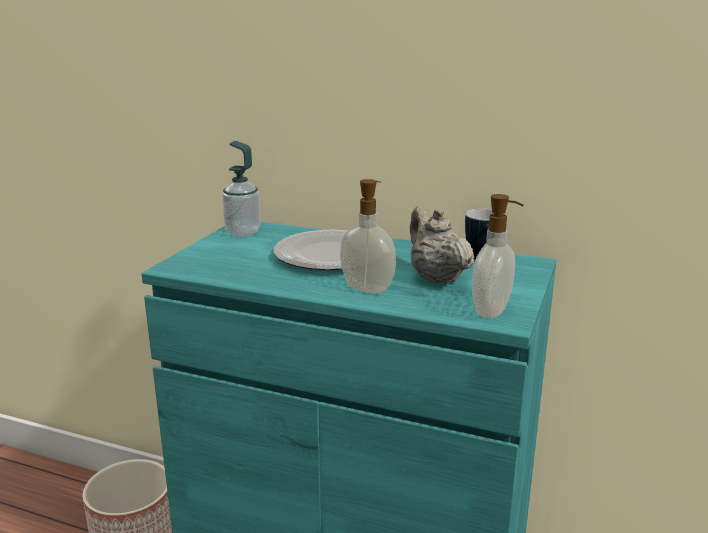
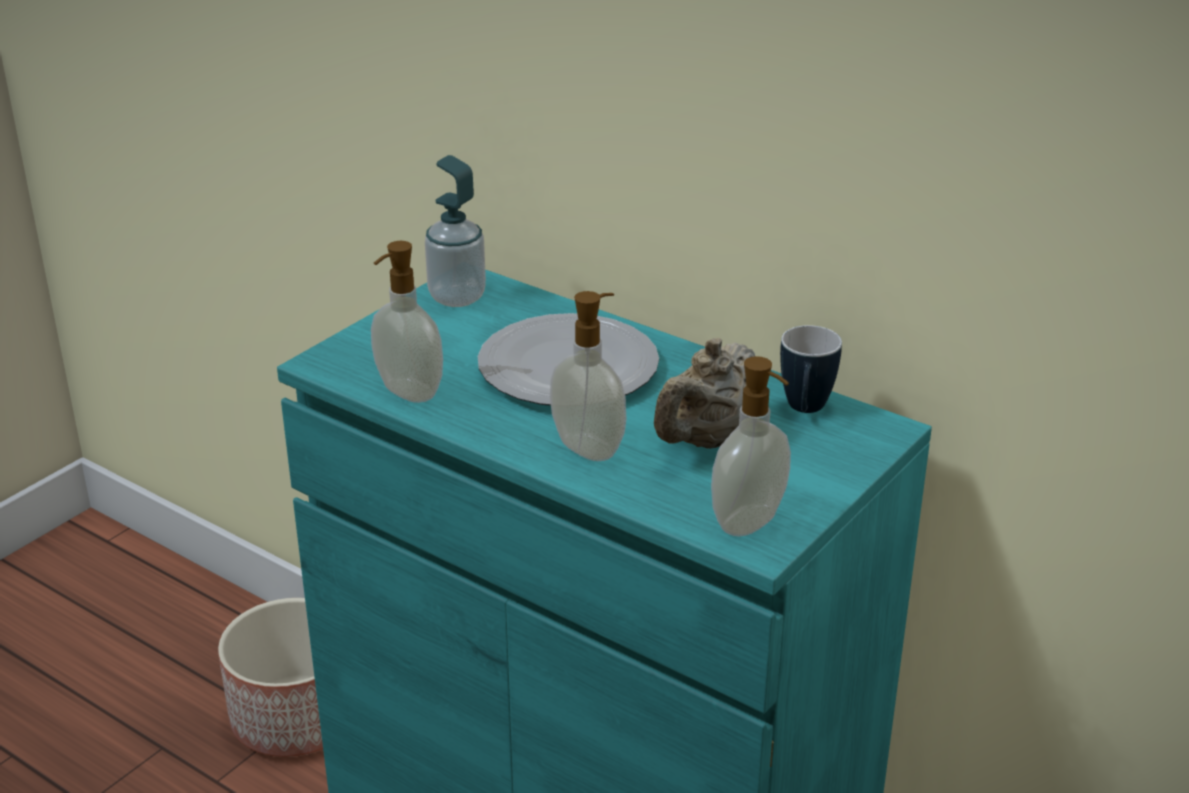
camera: 15 degrees right, 10 degrees up
(236, 276) = (407, 393): none -> soap dispenser
(436, 278) = (706, 440): beige teapot -> beige teapot turned 135 degrees counterclockwise

